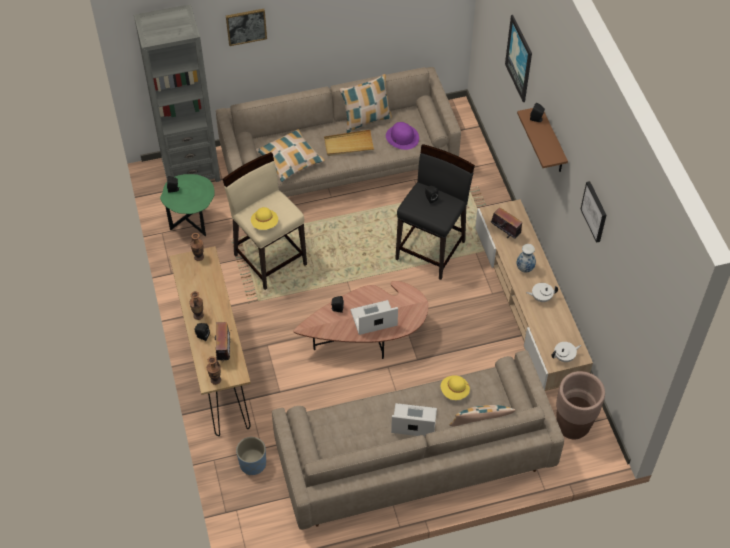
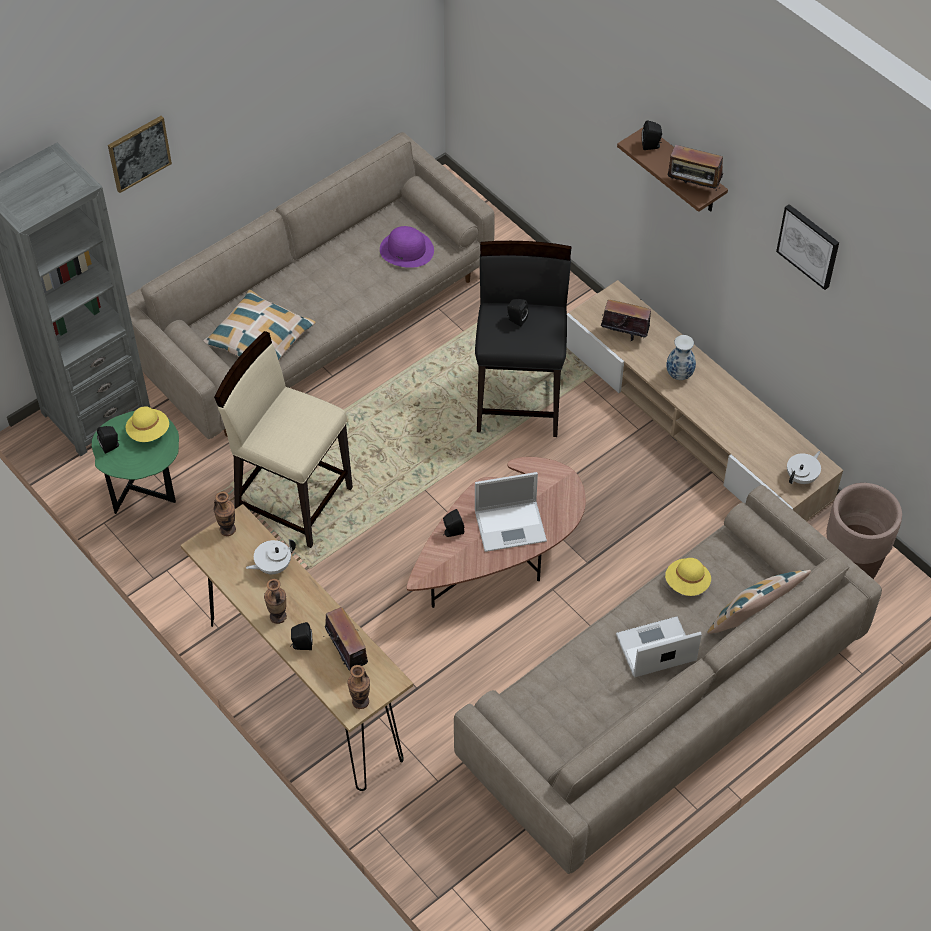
camera: 25 degrees left, 0 degrees up
(253, 463) = (437, 809): blue planter -> none
(265, 224) = (296, 443): yellow hat -> yellow hat (149, 432)
(348, 145) = (335, 287): beige tray -> none
(366, 120) = (339, 243): pillow -> none
(372, 318) = (511, 525): laptop -> laptop turned 150 degrees counterclockwise
(519, 58) = (578, 68): picture -> none
(541, 297) = (724, 407): white teapot -> white teapot (273, 566)
(547, 152) = (693, 187): none -> radio

